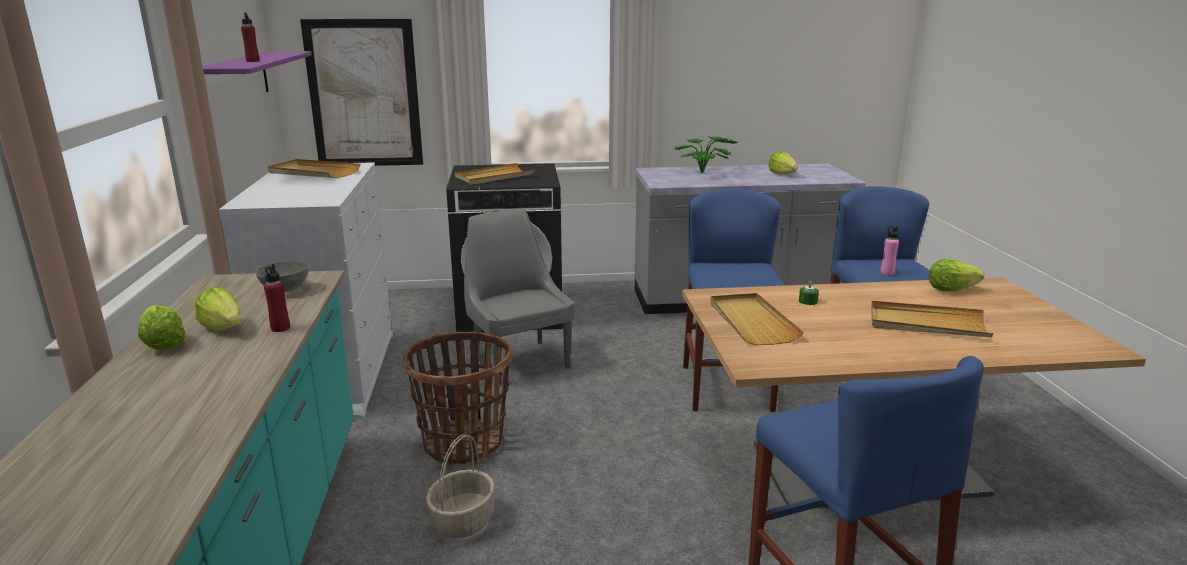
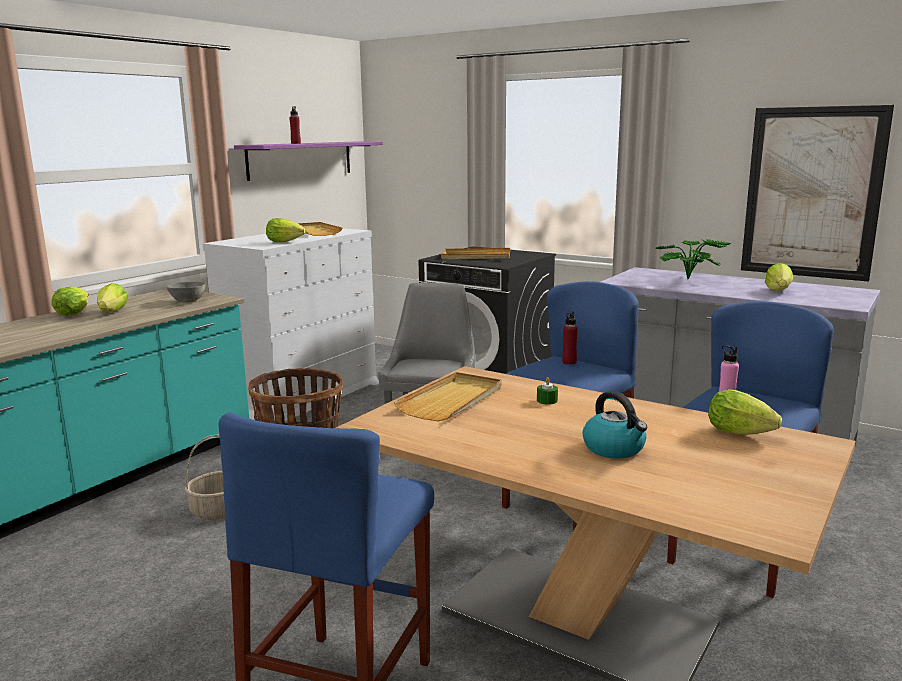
camera: 40 degrees right, 5 degrees down
(280, 328) = (132, 318): red bottle -> red bottle (569, 362)
(328, 191) = (284, 242): none -> lettuce
(364, 94) = (421, 179): picture -> picture (812, 193)
(926, 324) = (614, 449): beige tray -> kettle

